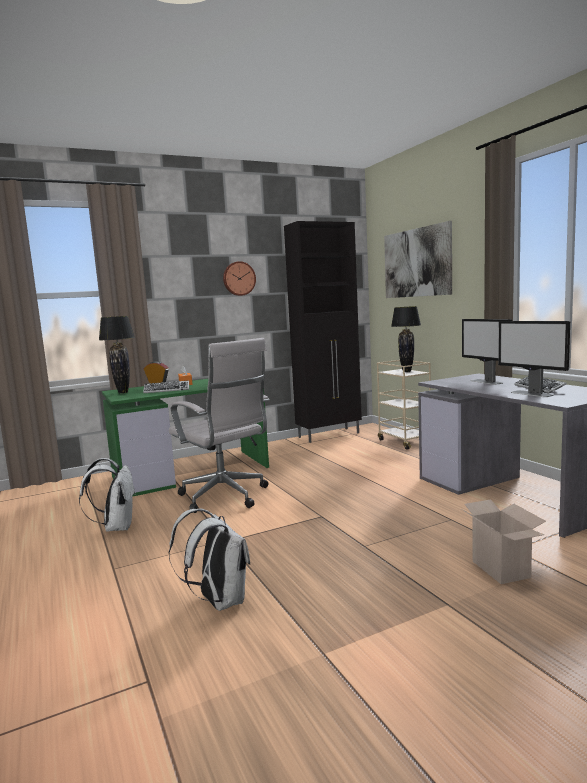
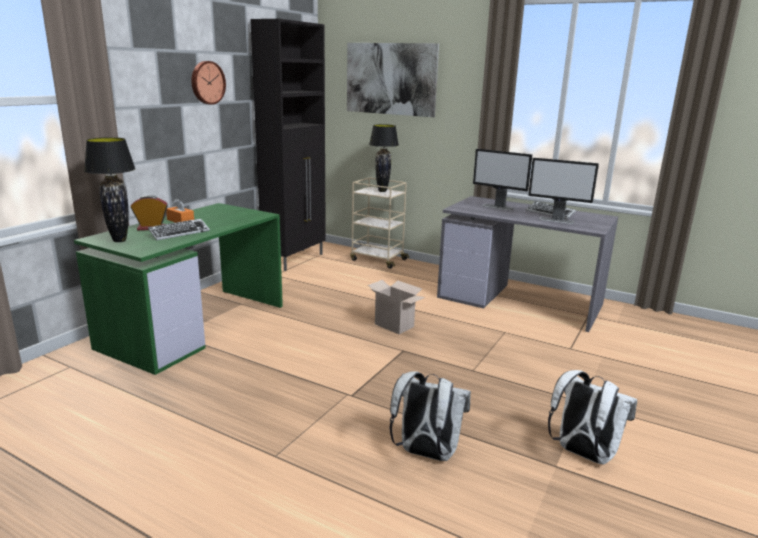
camera: 35 degrees left, 10 degrees up
(116, 527) = (204, 410): white backpack -> white backpack (582, 454)
(226, 497) = (282, 349): white office chair -> none
(503, 570) = (583, 366): cardboard box -> cardboard box (395, 325)

